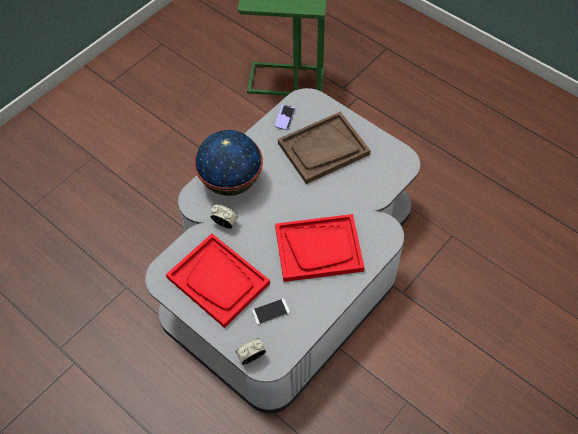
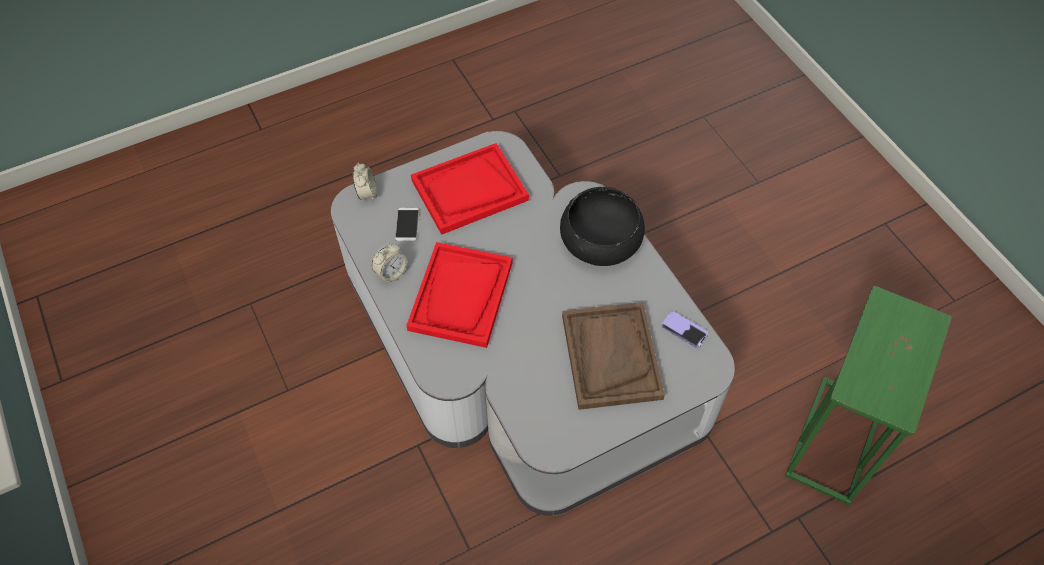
camera: 110 degrees right, 0 degrees up
(225, 223) = (541, 217): alarm clock -> alarm clock (391, 273)
(231, 181) = (600, 240): globe -> black bowl

